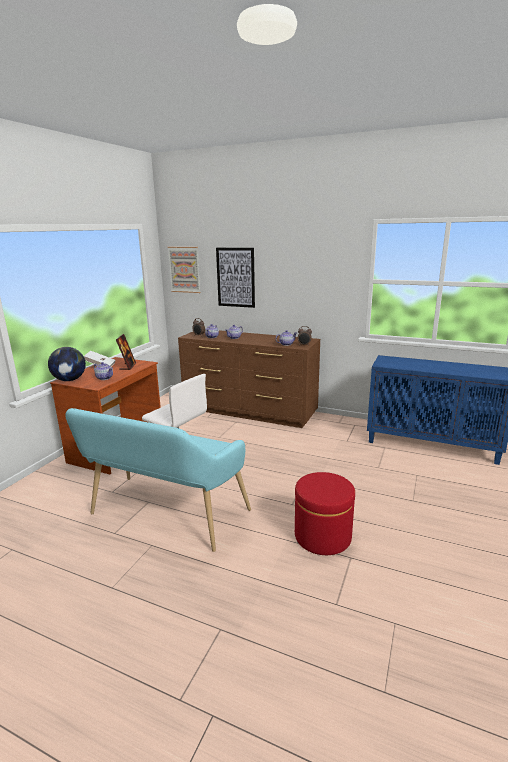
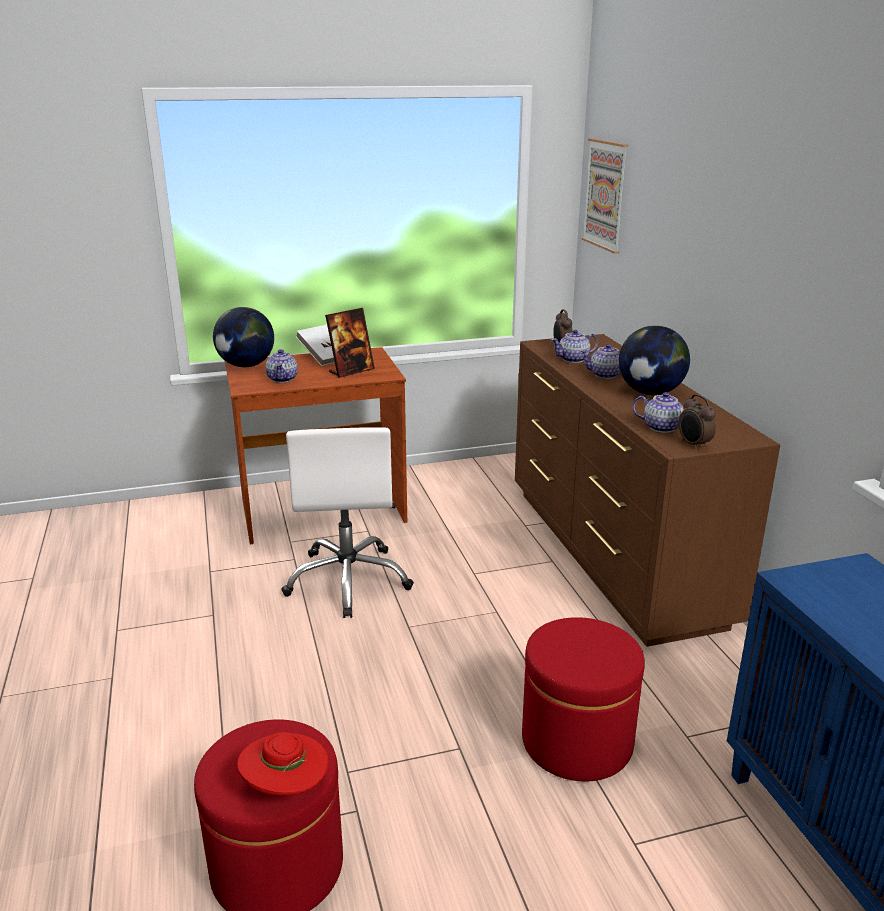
camera: 50 degrees right, 5 degrees up
(164, 515) = (190, 648): turquoise bench -> none
(235, 277) = (670, 231): picture -> none
(259, 338) = (650, 393): none -> globe
(329, 457) = (577, 741): none -> red ottoman
(341, 486) = (286, 788): none -> red hat

